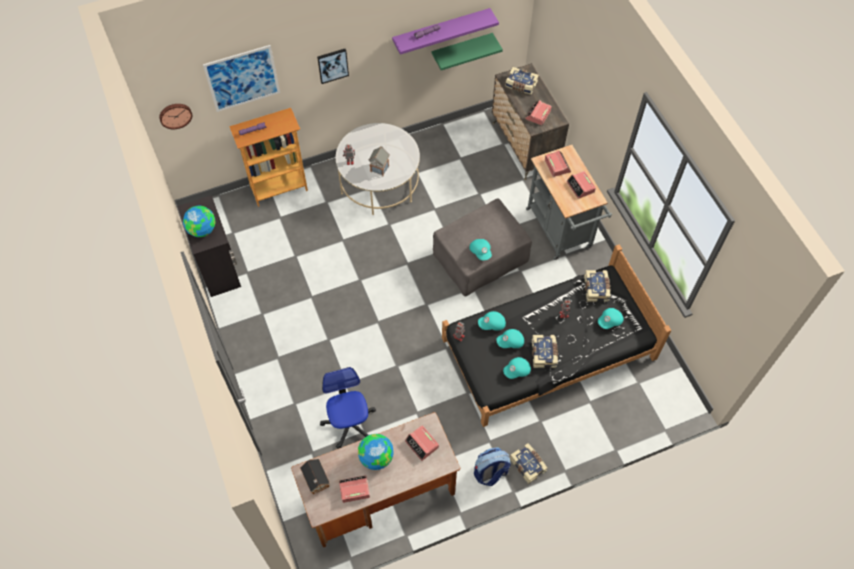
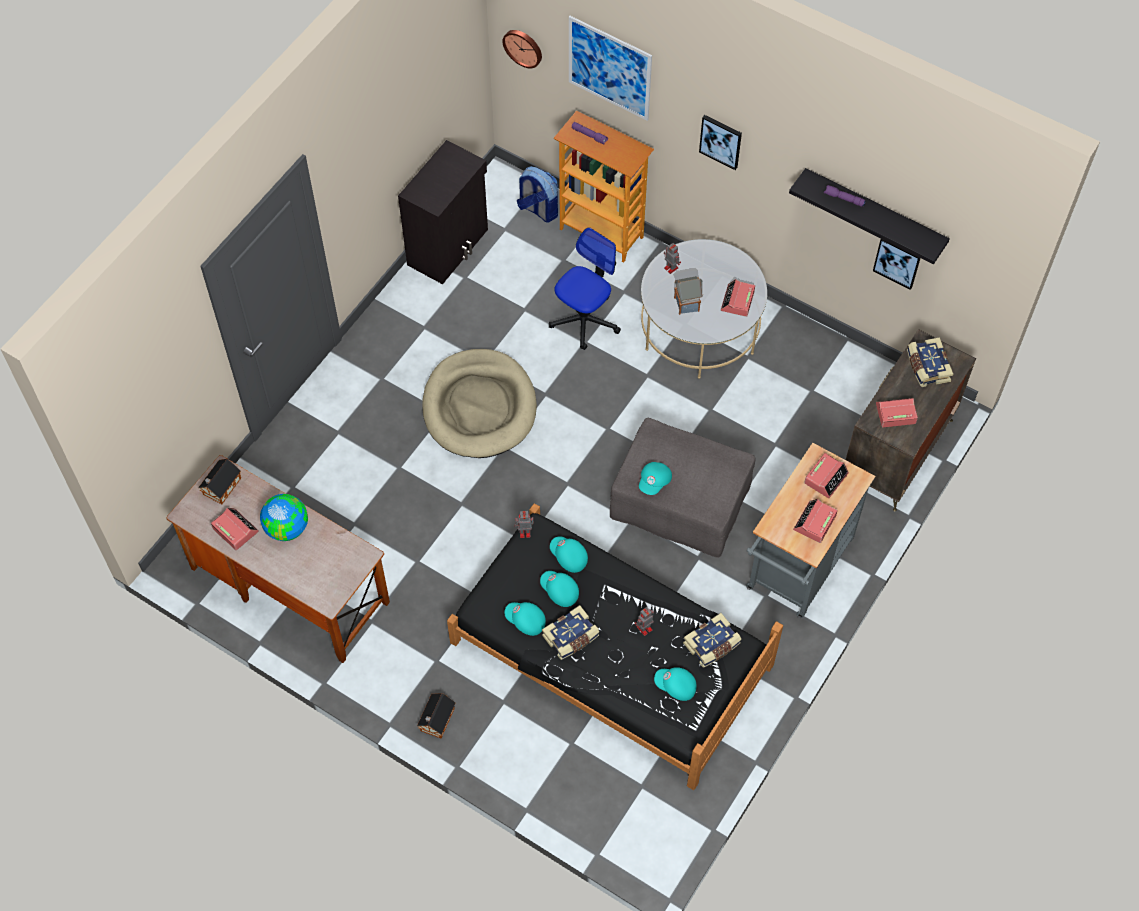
camera: 55 degrees right, 0 degrees up
(202, 229) = (435, 182): globe -> none
(340, 318) = (479, 407): none -> beige dog bed
(349, 423) = (353, 501): office chair -> office chair (584, 319)
(422, 444) = (334, 563): alarm clock -> alarm clock (737, 301)
(441, 30) = (874, 213): purple shelf -> black shelf
(461, 49) = (897, 261): green shelf -> picture
(490, 473) = (396, 686): backpack -> backpack (538, 209)
(528, 464) = (436, 721): book -> toy house

